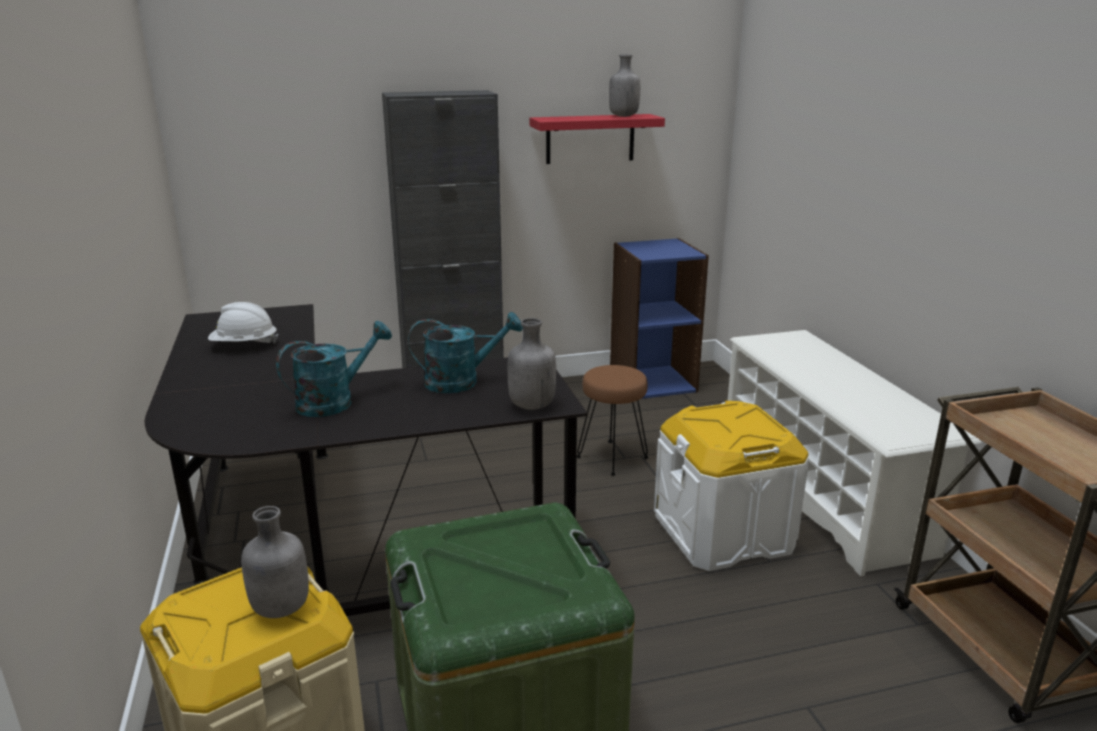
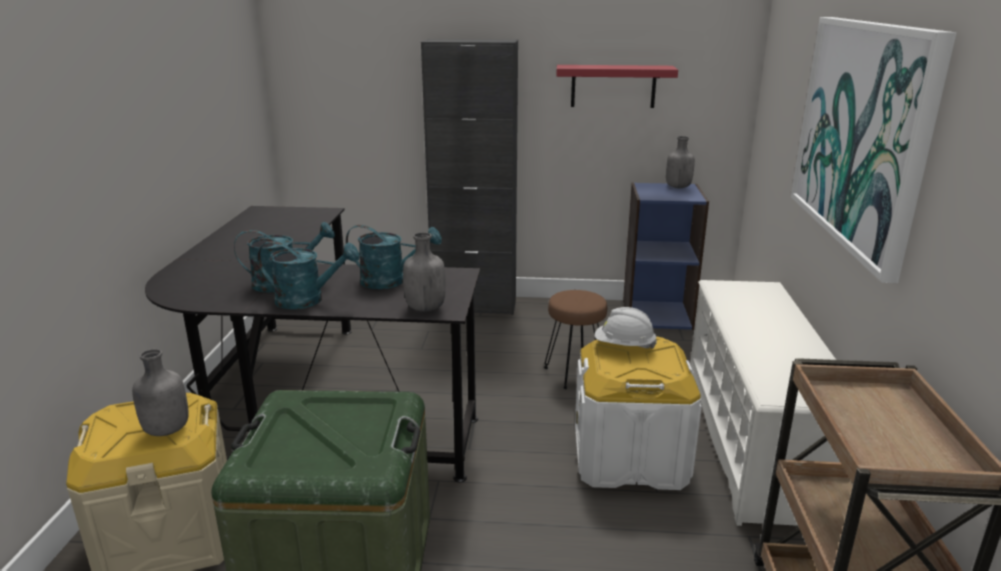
camera: 20 degrees right, 0 degrees up
(244, 345) = (266, 233): white hard hat -> white hard hat (624, 346)
(386, 418) = (308, 300): none -> turquoise watering can
(623, 116) = (641, 66): grey bottle -> grey bottle (677, 187)
(917, 174) = (861, 134): none -> picture

